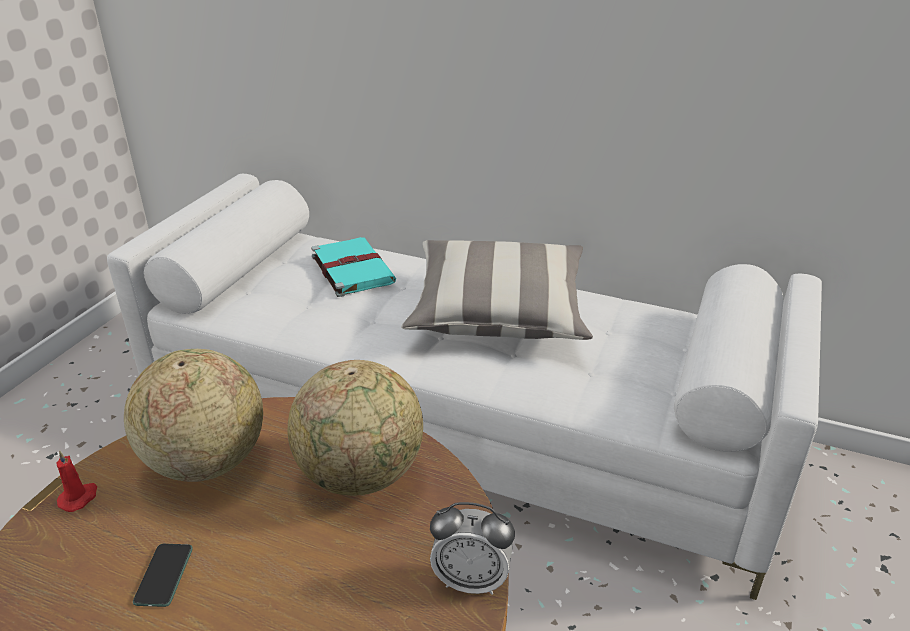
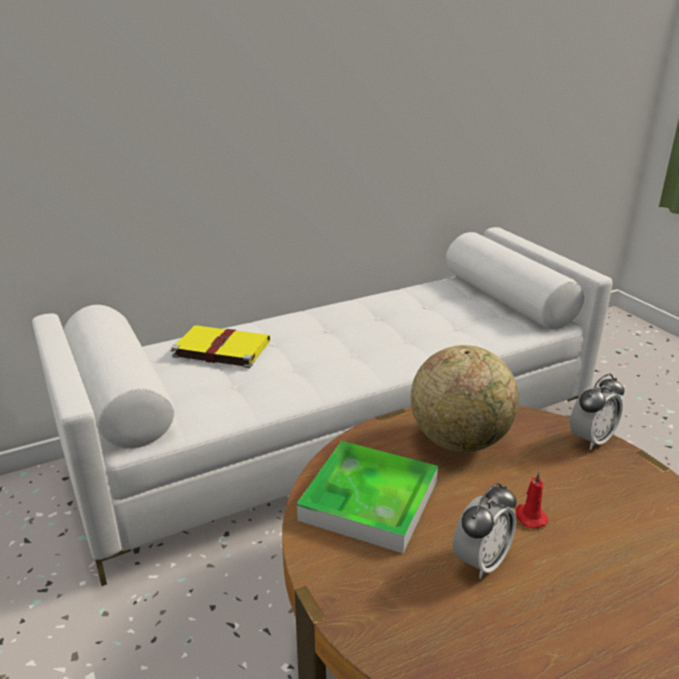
camera: 50 degrees left, 5 degrees down
(79, 498) = (340, 582): red candle -> red candle (529, 517)
(164, 575) = (481, 561): phone -> alarm clock
(206, 461) = (369, 500): globe -> tray
(351, 268) = (220, 349): turquoise book -> yellow book
(498, 312) = (359, 325): pillow -> none

